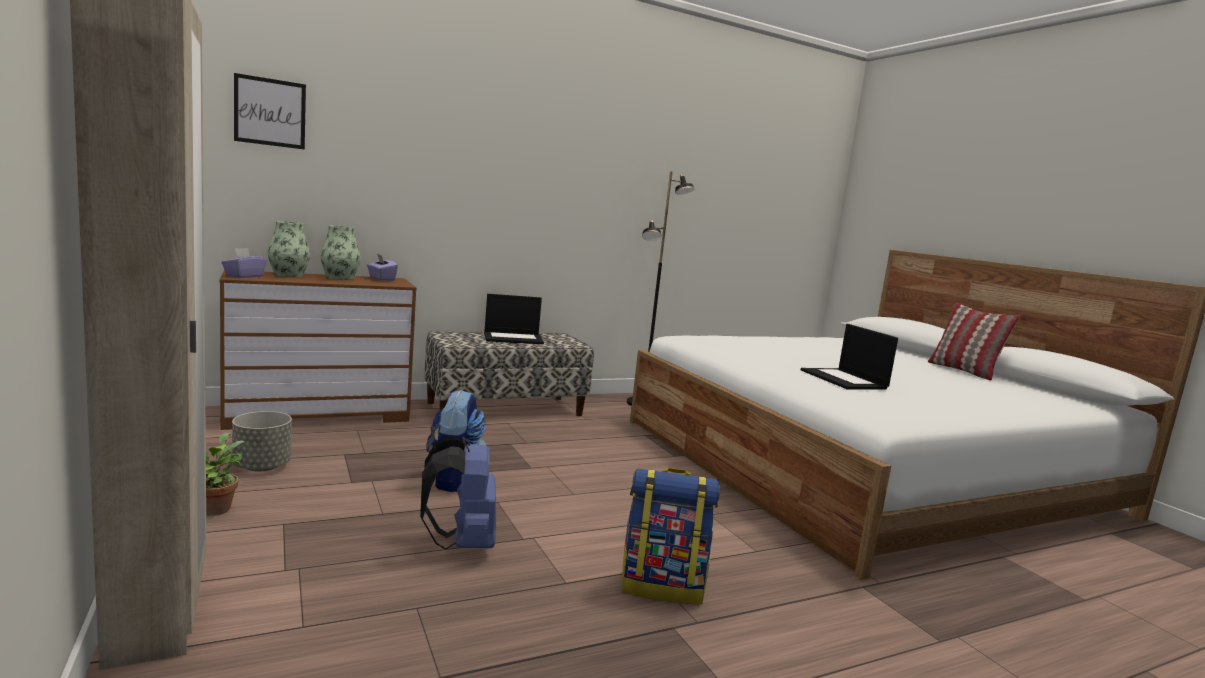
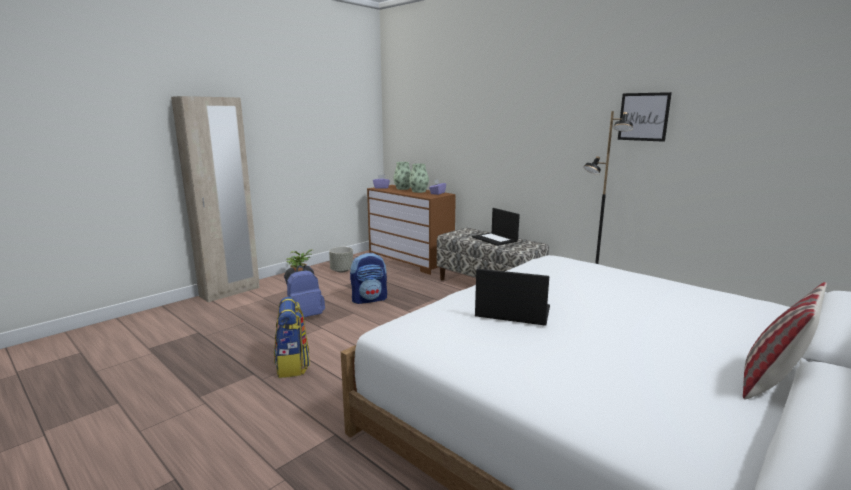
camera: 70 degrees right, 5 degrees up
(270, 112) = (406, 108): picture -> picture (643, 117)
(844, 380) = (511, 312): laptop -> laptop turned 60 degrees clockwise

